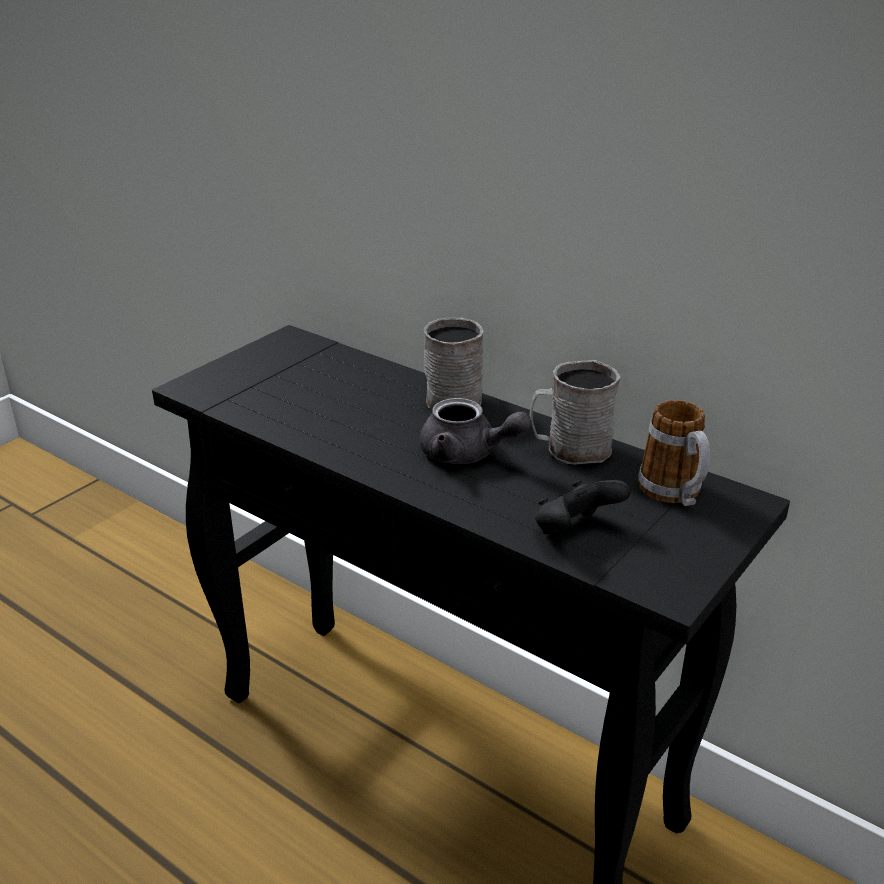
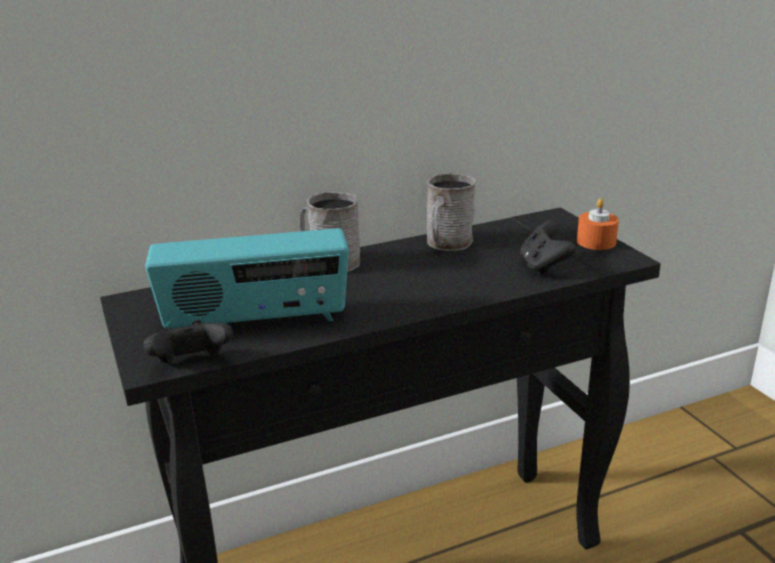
camera: 60 degrees left, 5 degrees down
(203, 401) = (192, 364): none -> black game controller
(295, 402) = (256, 321): none -> radio
(467, 454) = (417, 275): grey teapot -> none
(675, 494) = (530, 230): mug -> none
(698, 554) = (596, 242): none -> orange candle

